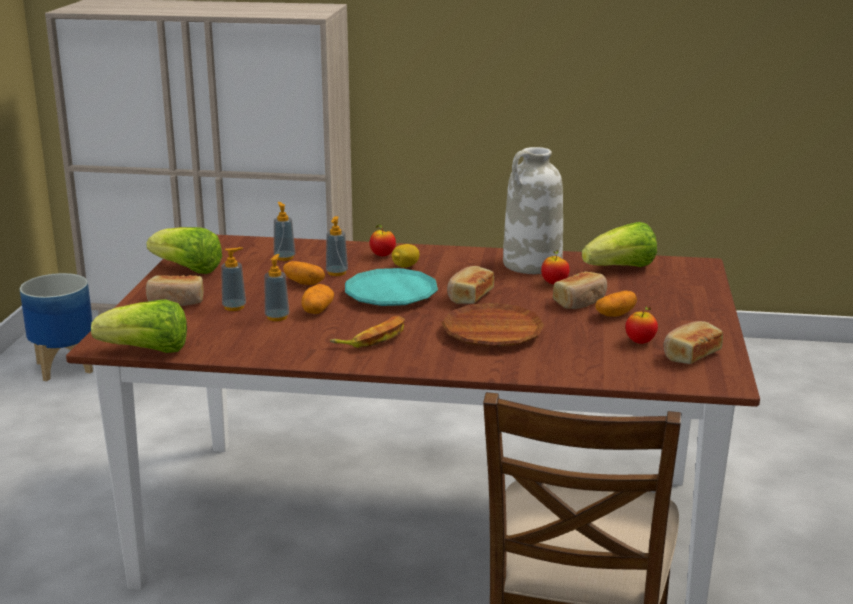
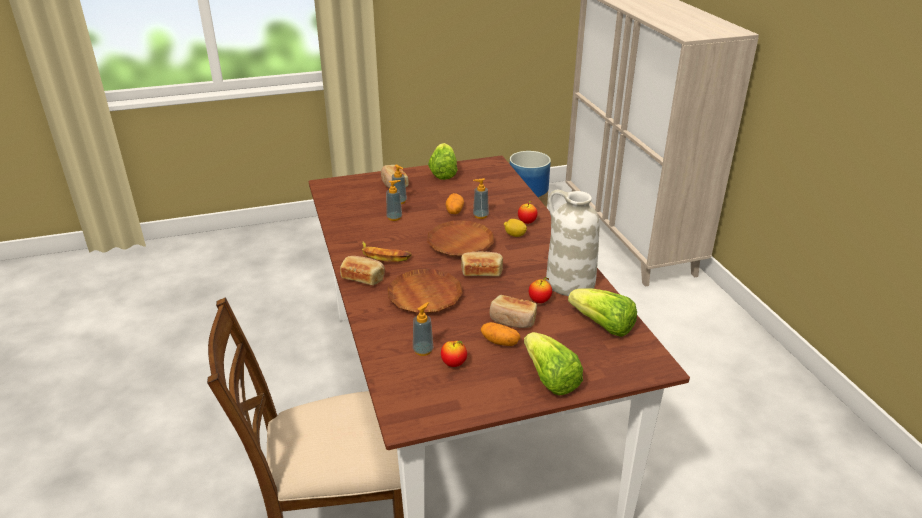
camera: 65 degrees right, 10 degrees up
(147, 351) = (323, 197): lettuce -> lettuce (550, 378)
(284, 257) = (490, 193): soap dispenser -> soap dispenser (423, 350)
(317, 310) = (415, 226): potato -> none
(391, 294) = (460, 243): turquoise plate -> brown plate
(690, 355) = (445, 393): bread -> bread (363, 278)

